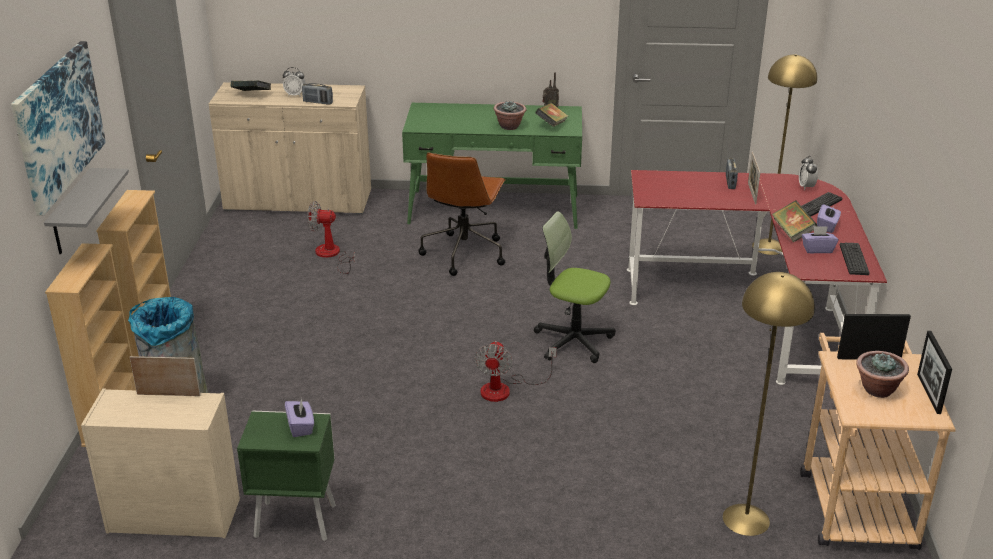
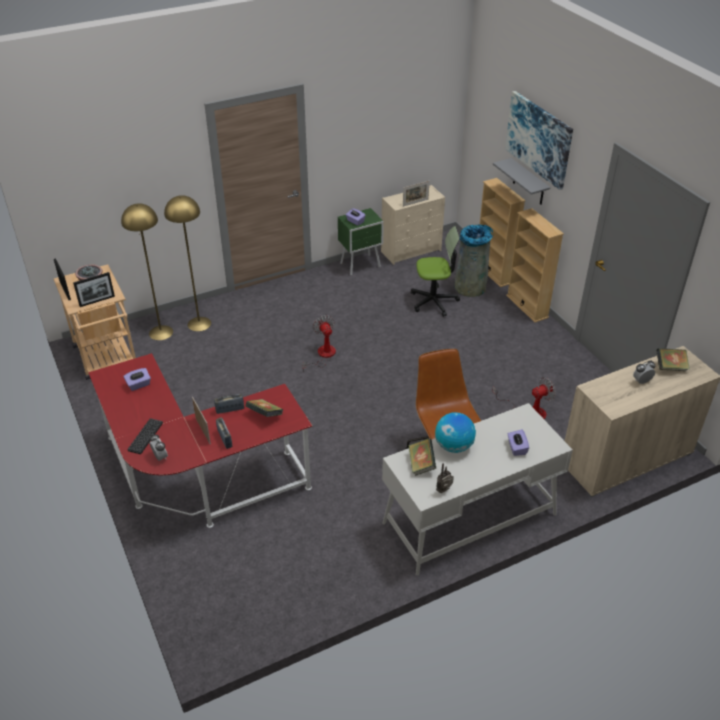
camera: 150 degrees right, 10 degrees up
(318, 102) = (611, 379): radio -> radio (230, 410)
(494, 209) = (469, 518): green desk -> white desk
(509, 126) = (453, 446): potted plant -> globe
(573, 341) = (307, 403): office chair -> office chair (434, 301)
(769, 246) = (206, 570): yellow floor lamp -> yellow floor lamp (199, 323)
(792, 232) = (160, 396): book -> book (265, 415)
(827, 226) = (135, 412): purple tissue box -> purple tissue box (516, 448)
(854, 259) = (112, 384): keyboard -> none

